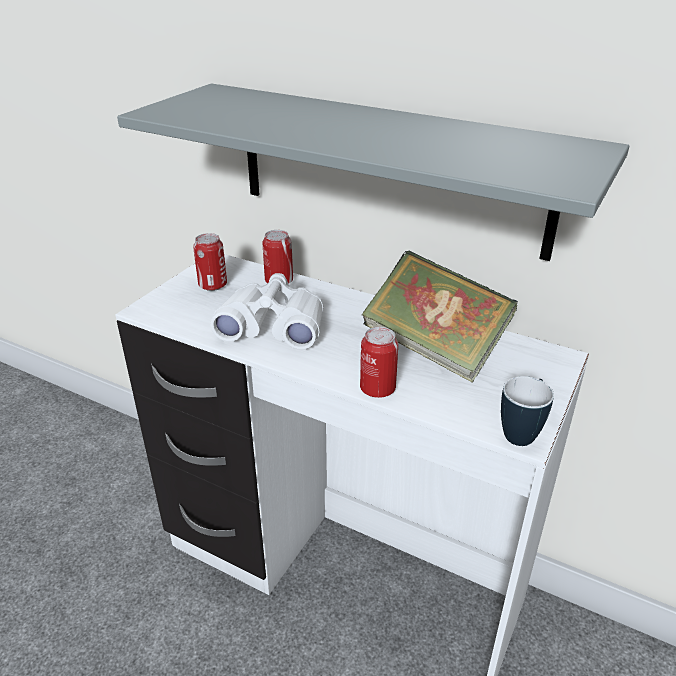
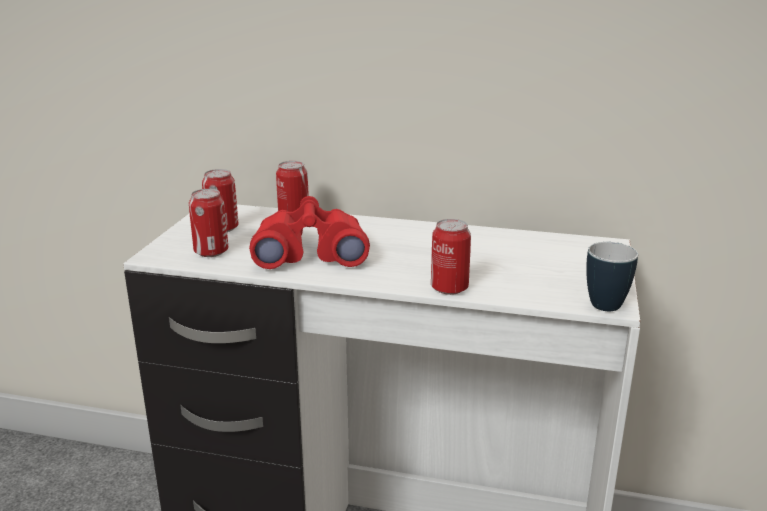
camera: 15 degrees left, 10 degrees down
(190, 312) = (211, 252): none -> can
(273, 326) = (310, 253): white binoculars -> red binoculars
(389, 169) = (408, 82): grey shelf -> none
(435, 349) = (486, 252): book -> none

